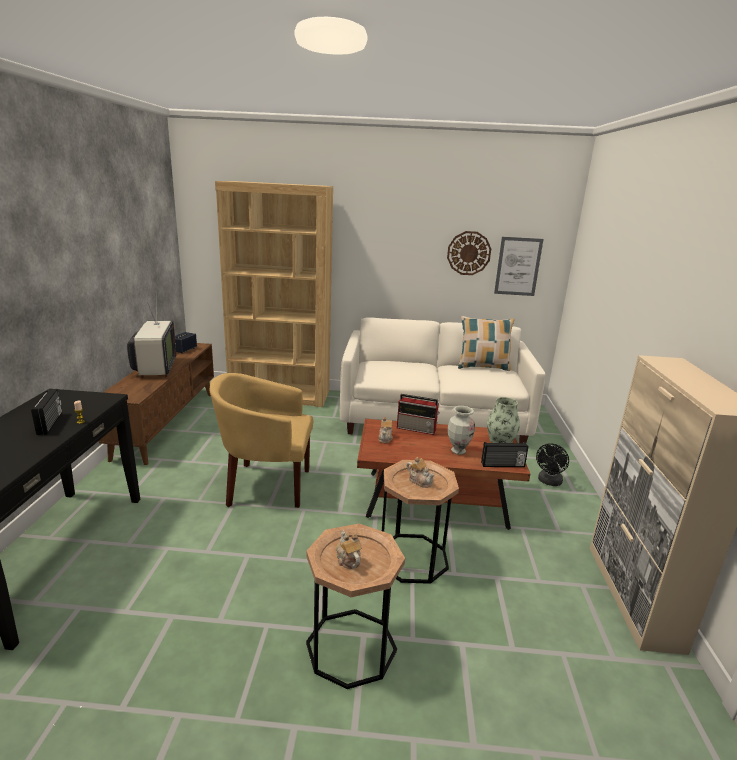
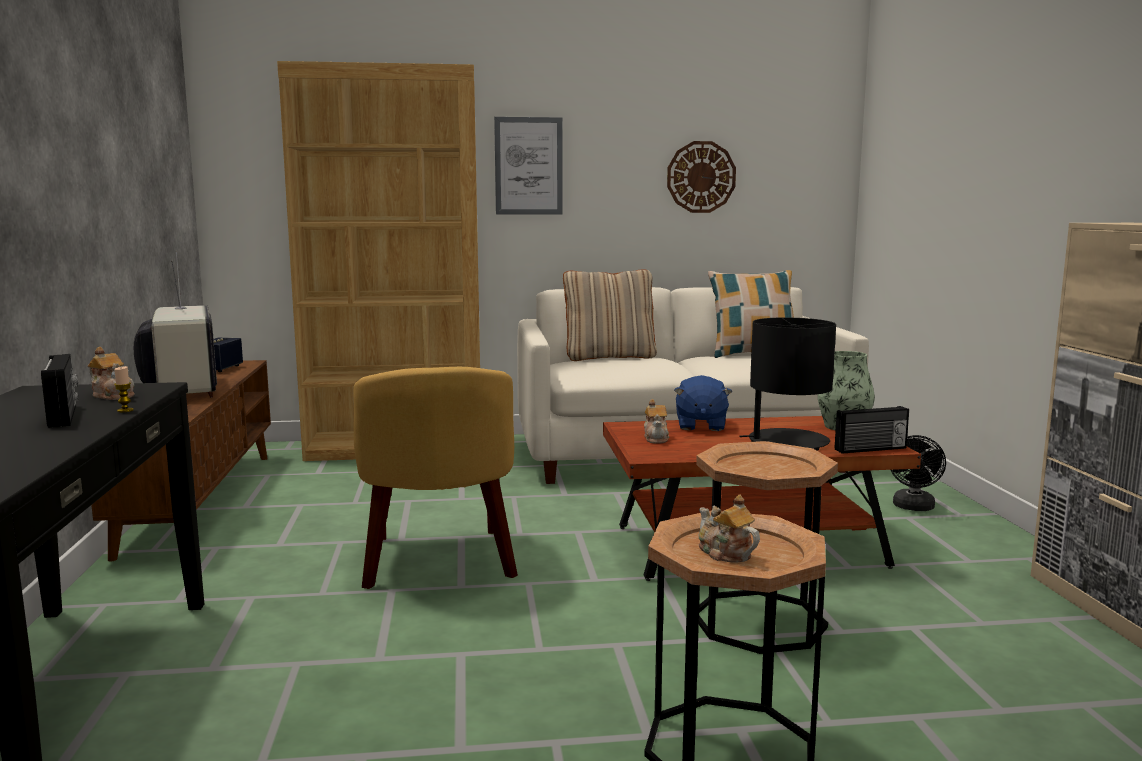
camera: 10 degrees left, 10 degrees down
(265, 485) = (438, 560): yellow armchair -> yellow armchair turned 90 degrees counterclockwise
(397, 361) = (609, 357): none -> beige pillow
(417, 429) = (700, 425): radio -> blue plush toy
(420, 481) = (764, 465): teapot -> teapot (113, 395)
(458, 451) = (787, 441): vase -> black table lamp
(518, 266) = (779, 194): picture -> picture (528, 166)

